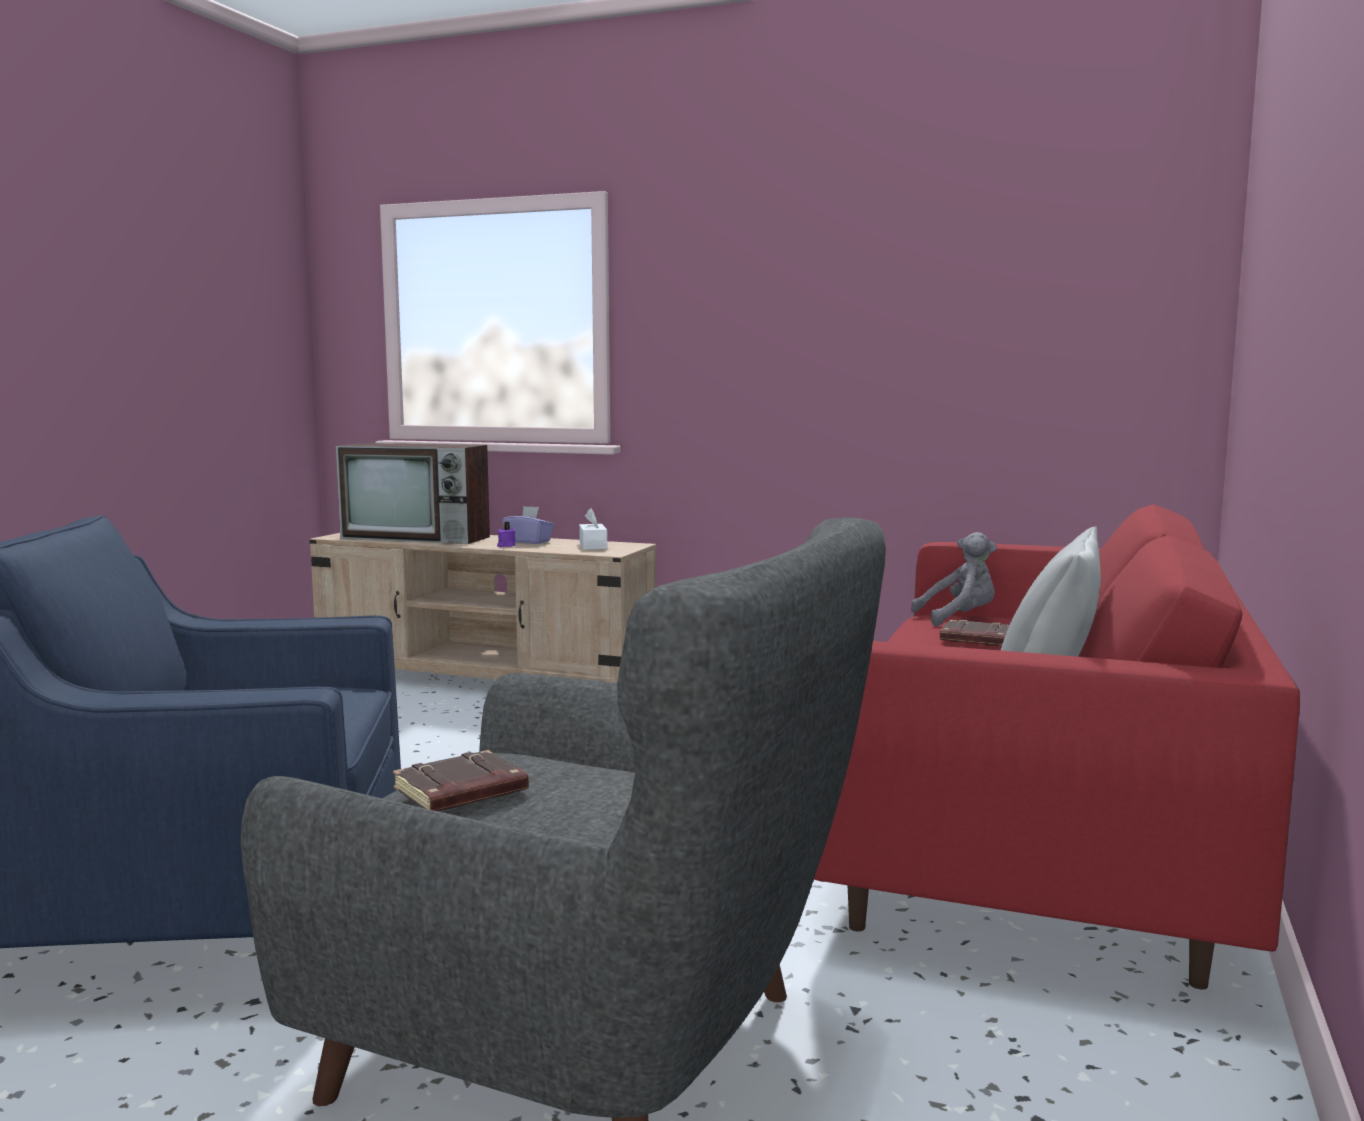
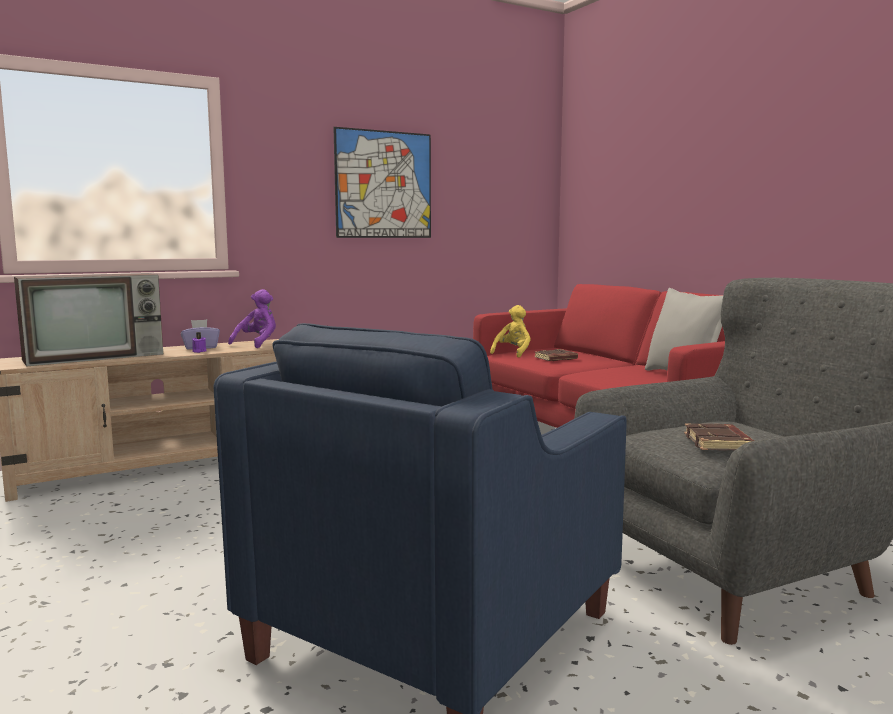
camera: 50 degrees left, 0 degrees up
(593, 546) = (257, 344): white tissue box -> purple plush toy
(838, 319) = (384, 185): none -> picture
(959, 618) = (513, 353): grey plush toy -> yellow plush toy

